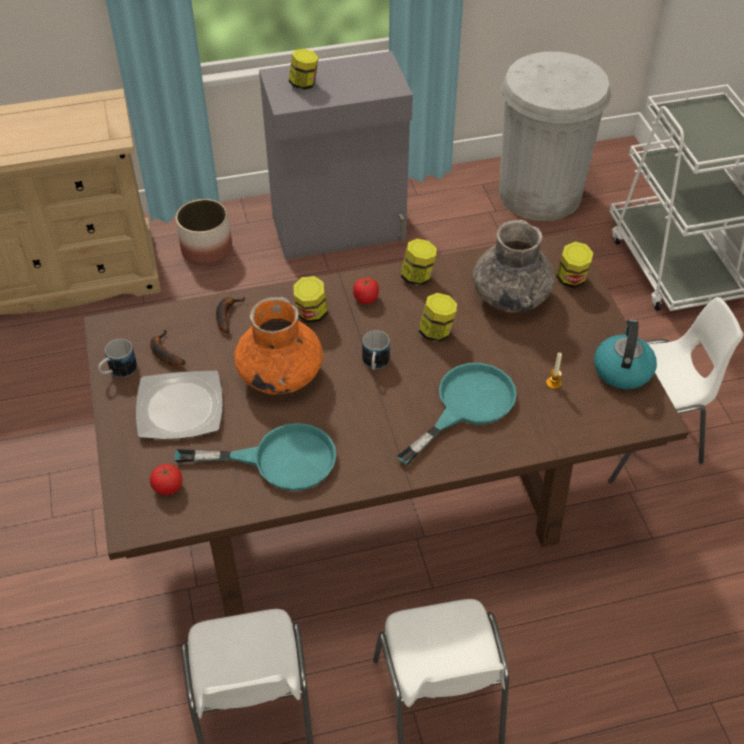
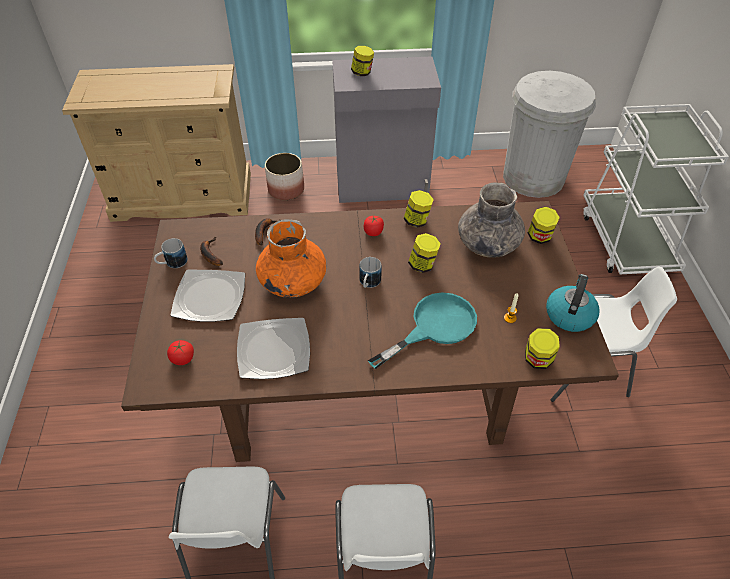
camera: 10 degrees right, 0 degrees up
(279, 460) = (274, 349): turquoise frying pan -> plate
(311, 314) = (328, 239): jar -> jar (537, 360)

